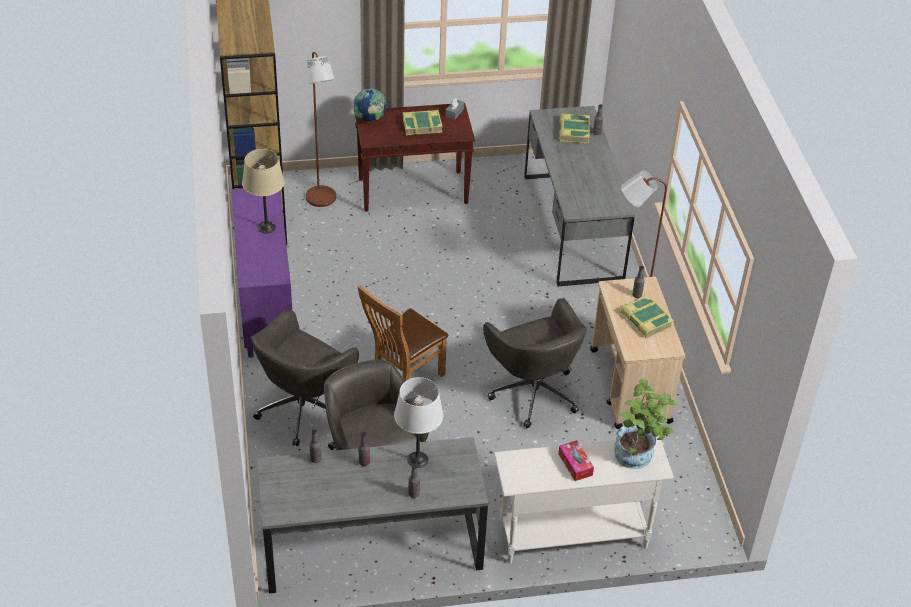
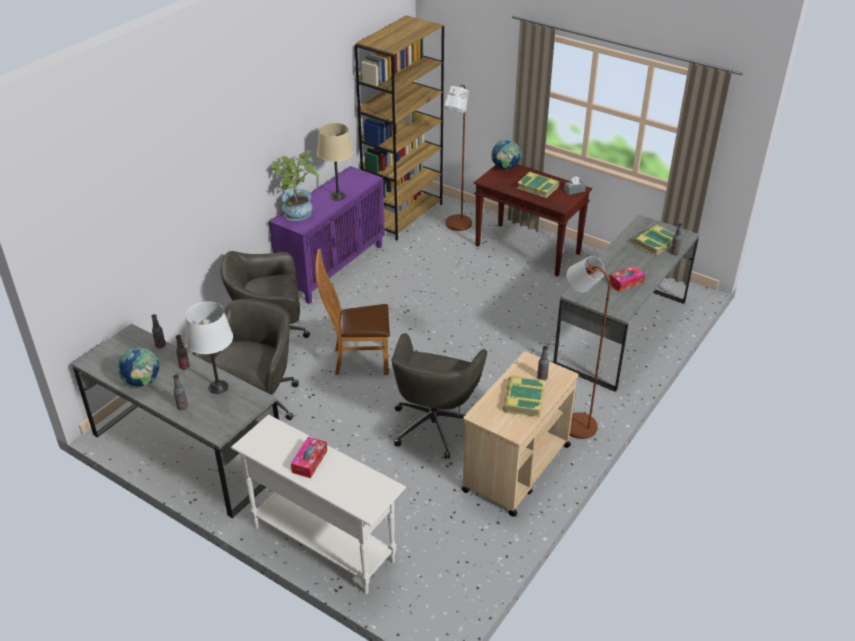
camera: 45 degrees right, 5 degrees down
(351, 498) = (143, 383): none -> globe
(595, 180) = (626, 283): none -> tissue box
(638, 457) = (364, 490): potted plant -> potted plant (298, 215)

